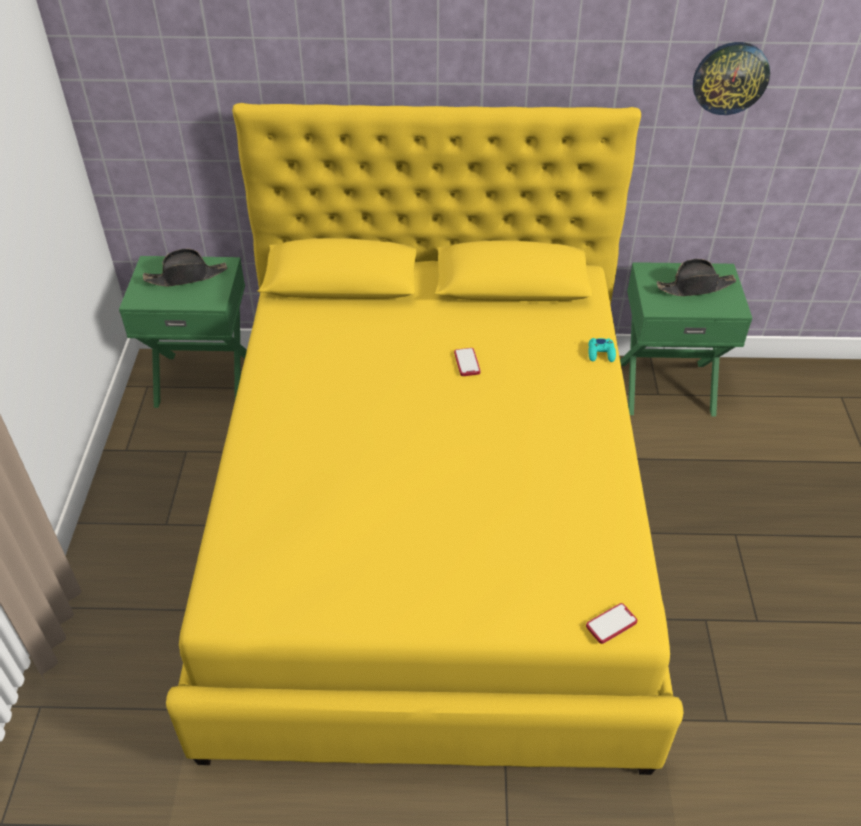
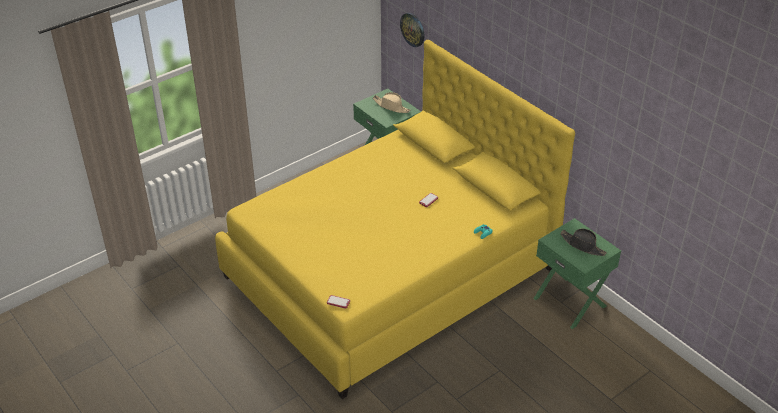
camera: 50 degrees right, 5 degrees down
(186, 276) = (391, 106): black hat -> beige hat
(730, 78) = (620, 139): wall clock -> wall clock (413, 29)

